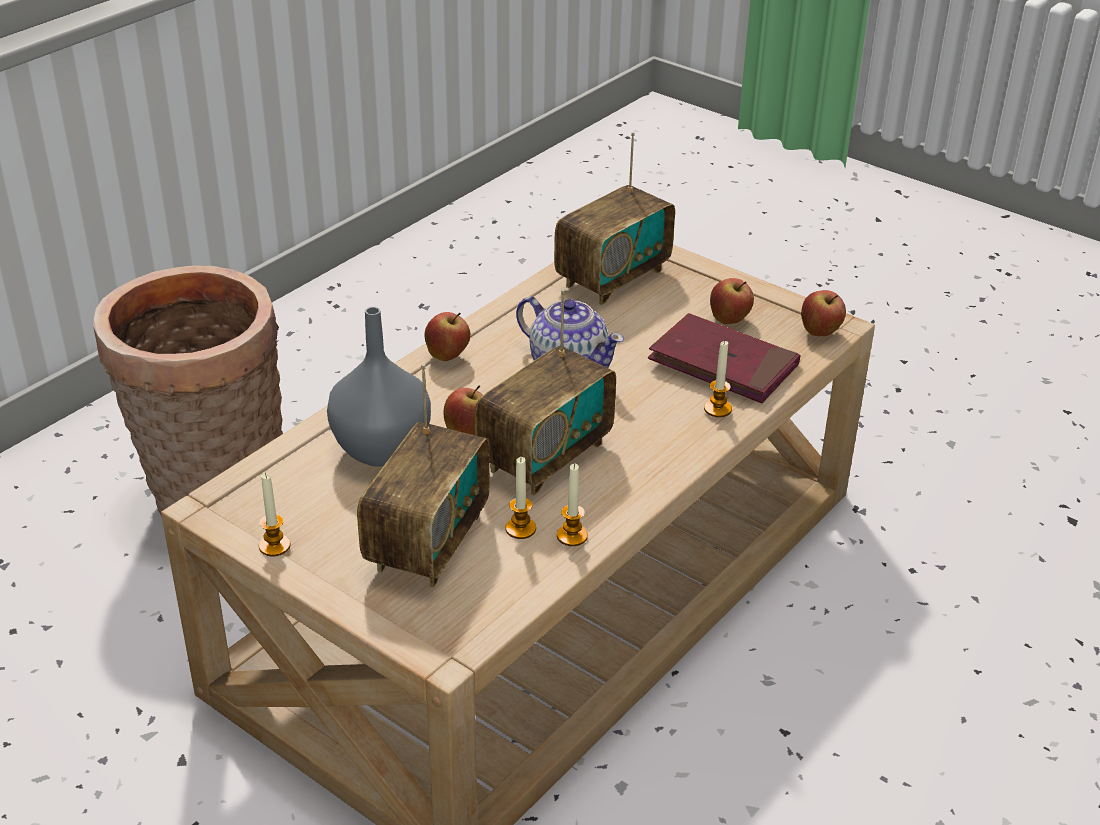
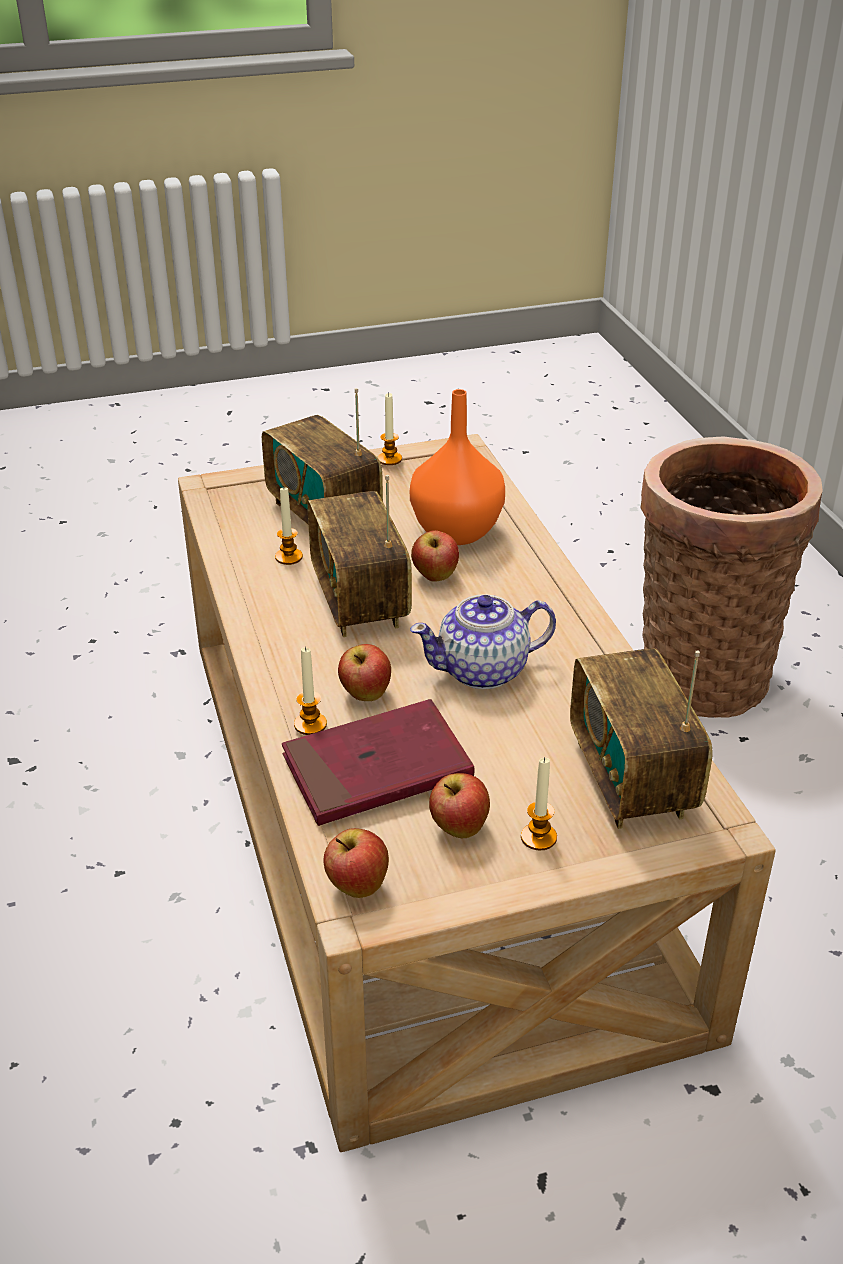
camera: 125 degrees right, 0 degrees up
(382, 451) = (454, 531): grey vase -> orange vase
(448, 355) = (562, 604): apple -> apple (365, 695)
(572, 536) = (249, 571): candle -> candle (538, 837)

